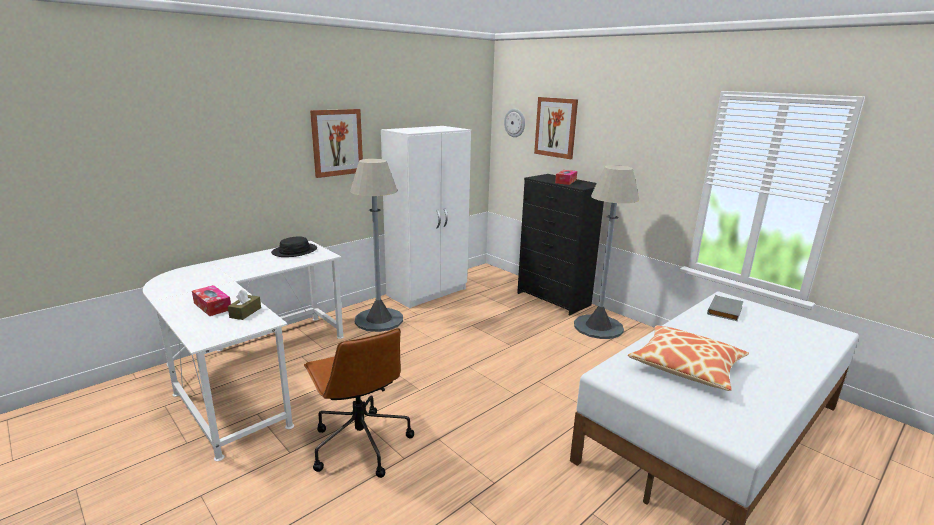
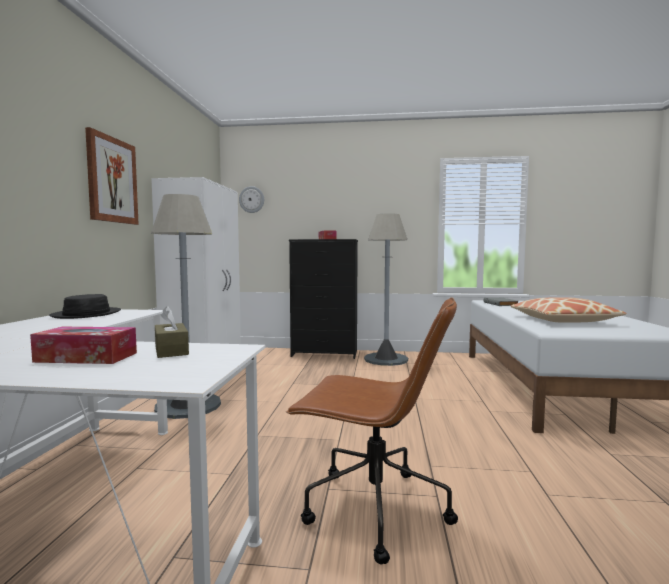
camera: 40 degrees left, 15 degrees down
(556, 127) = (299, 199): picture -> none

